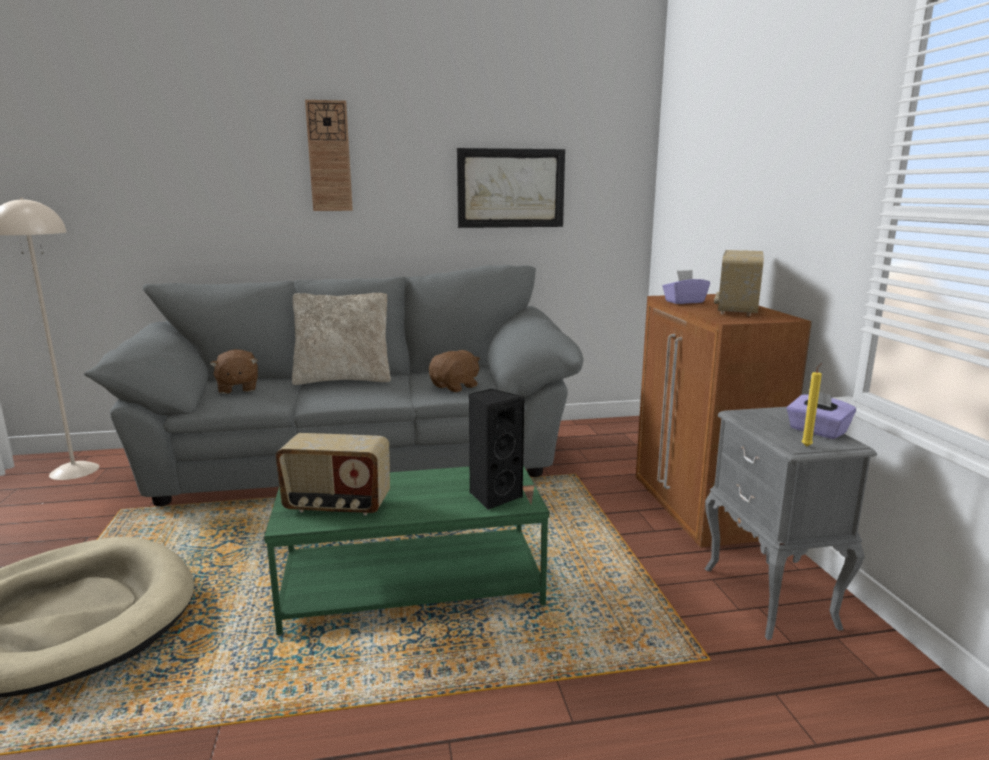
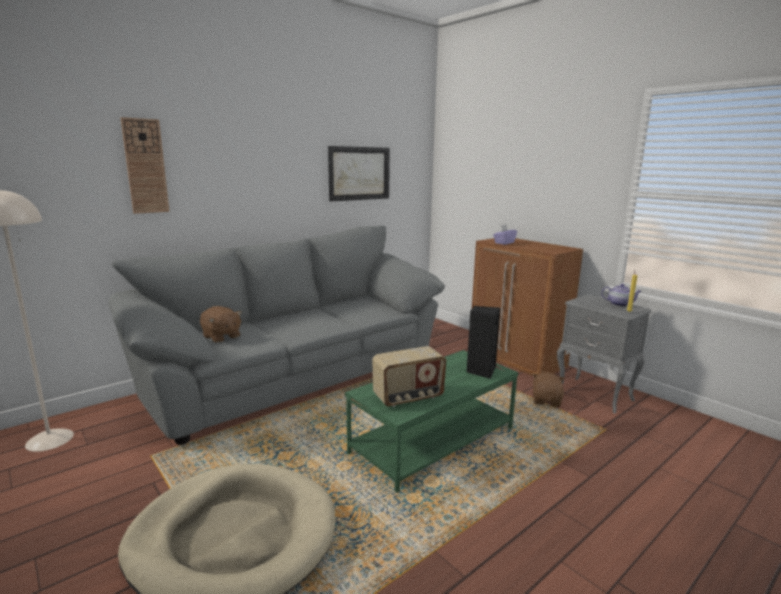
camera: 30 degrees left, 0 degrees up
(329, 156) = (244, 150): wall clock -> wall clock (145, 166)
(343, 378) = (285, 317): beige pillow -> none
(455, 387) = (369, 311): brown plush toy -> brown plush toy (546, 401)
(736, 310) = (539, 245): radio -> none
(817, 431) = (619, 304): purple tissue box -> teapot

